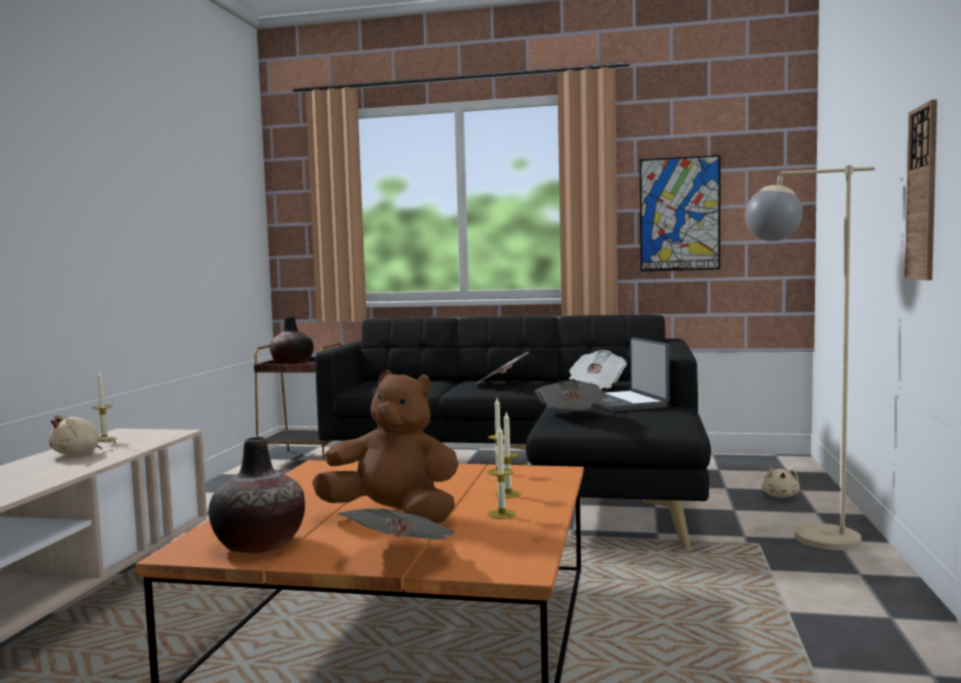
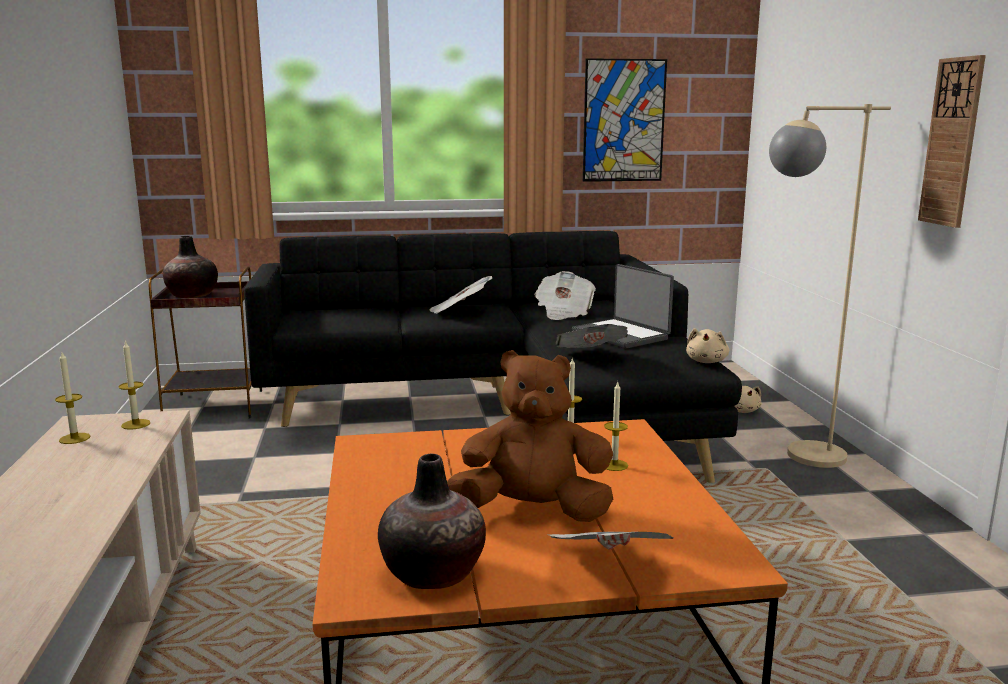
camera: 20 degrees left, 10 degrees up
(79, 454) = (73, 468): beige plush toy -> beige plush toy (706, 361)
(502, 514) = (639, 494): candle -> candle (136, 424)

